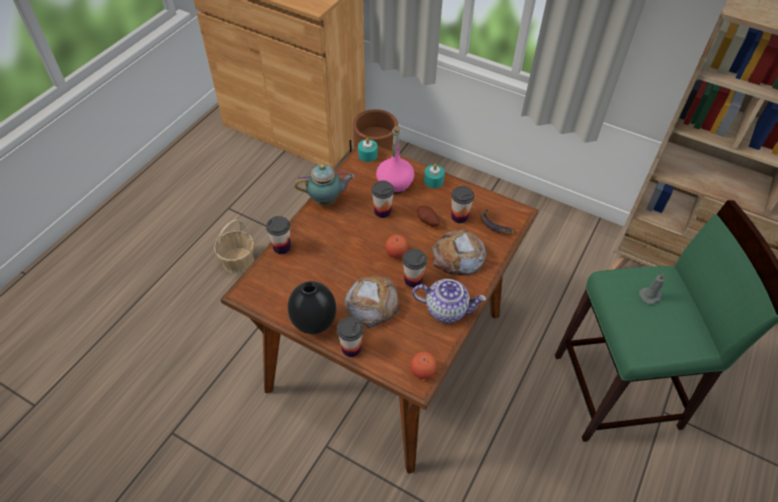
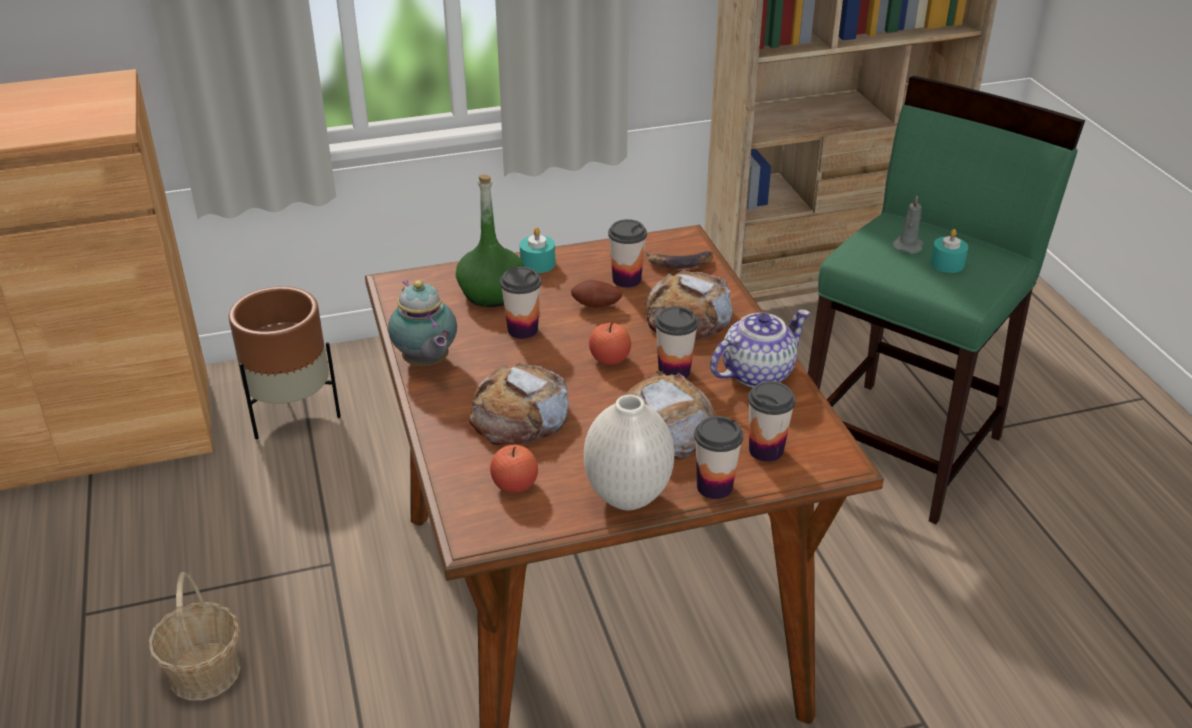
camera: 45 degrees left, 15 degrees down
(282, 247) = (445, 451): cup -> cup (766, 450)
(314, 323) = (628, 496): black vase -> white vase
(327, 201) = (426, 363): teapot -> teapot turned 120 degrees clockwise
(327, 252) = (519, 415): none -> bread
(367, 155) = (404, 285): turquoise candle -> turquoise candle (947, 263)
(395, 183) = (491, 293): pink bottle -> green bottle
(423, 371) = (828, 447): apple -> apple (514, 485)

